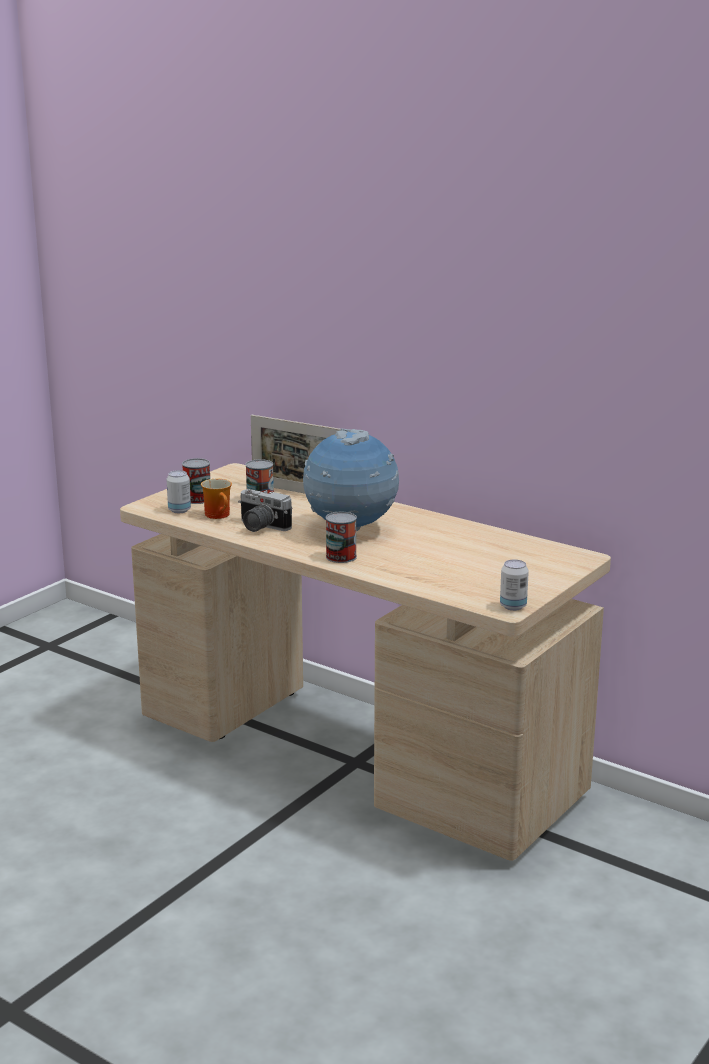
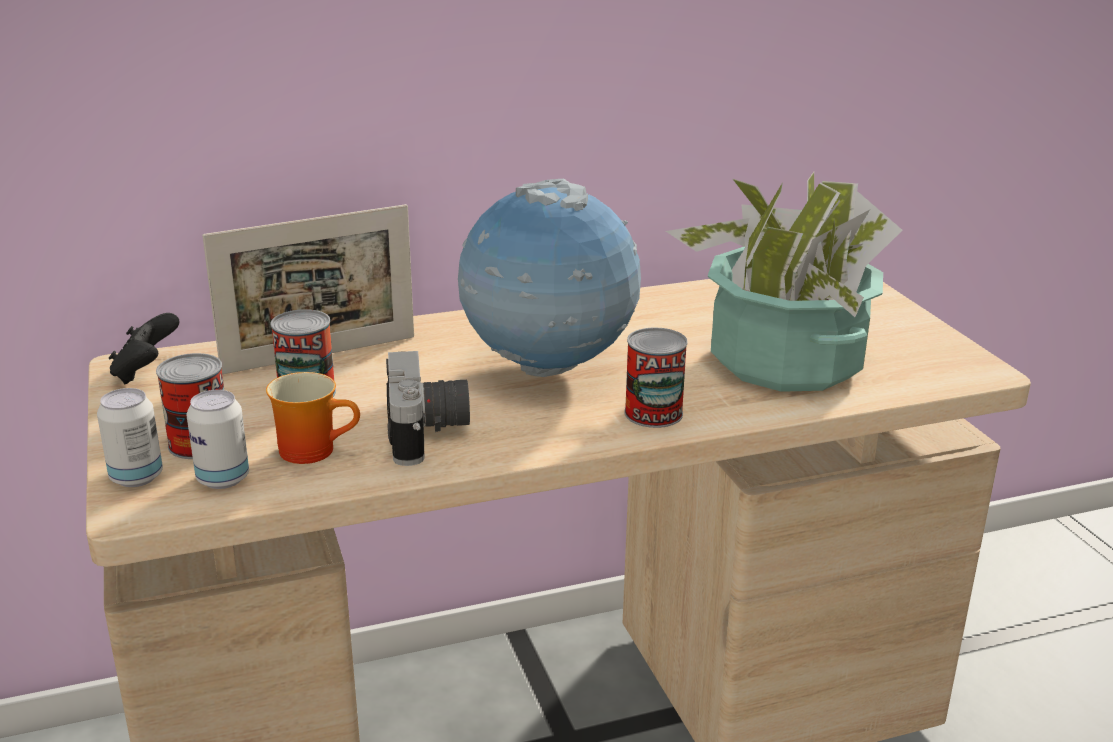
camera: 55 degrees left, 5 degrees up
(234, 473) = (146, 373): none -> black game controller
(260, 527) = (429, 434): camera -> camera turned 75 degrees counterclockwise
(441, 568) = (787, 362): none -> potted plant
(513, 606) = (975, 364): can -> can (136, 477)

